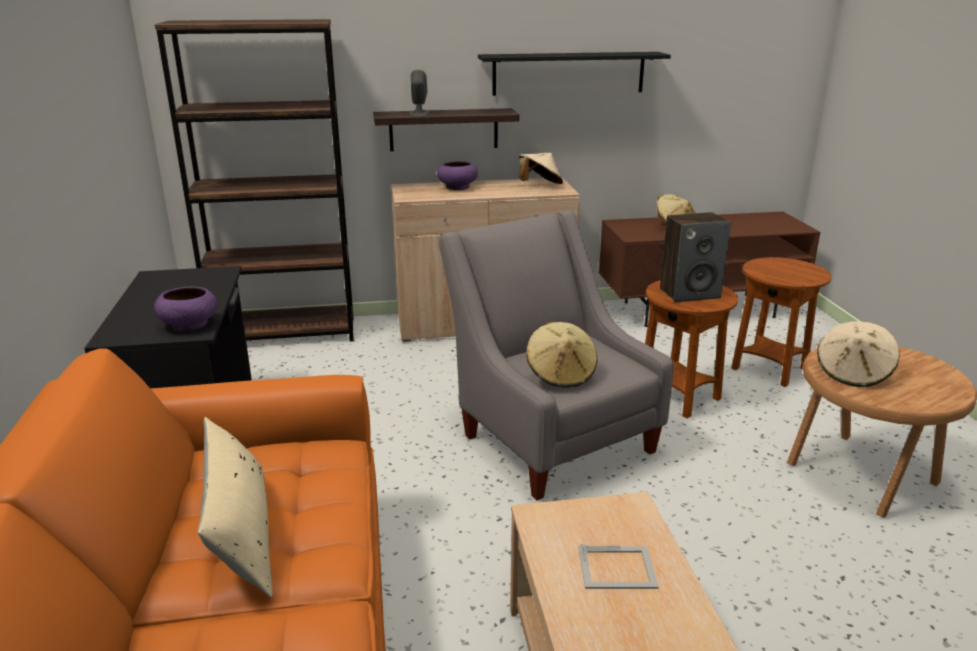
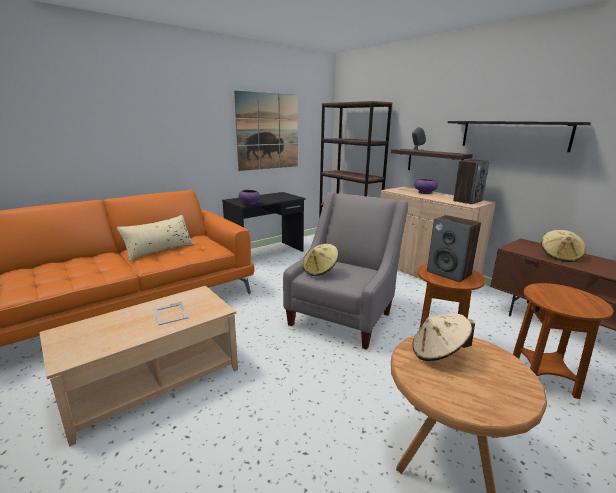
camera: 60 degrees right, 5 degrees down
(87, 121) = (268, 131): none -> picture
(540, 185) = (467, 201): beige hat -> speaker

